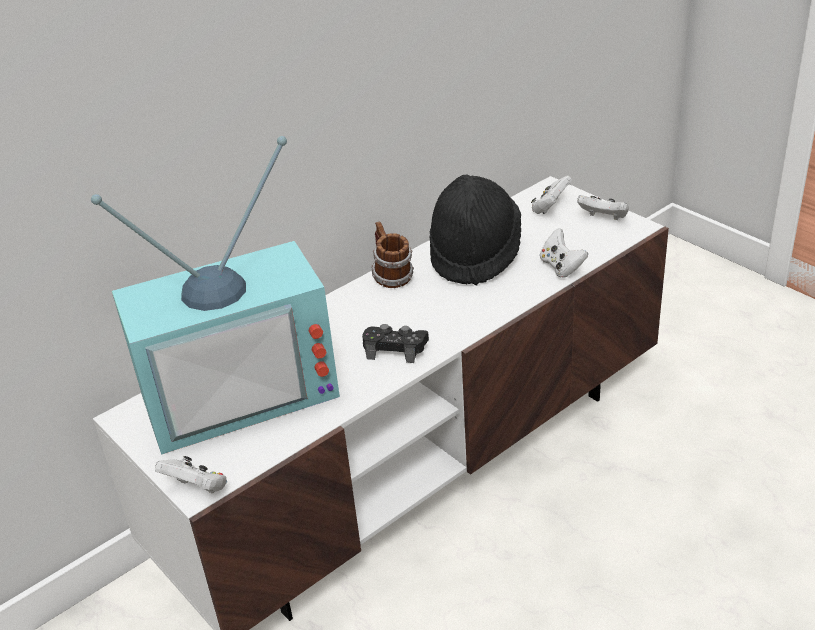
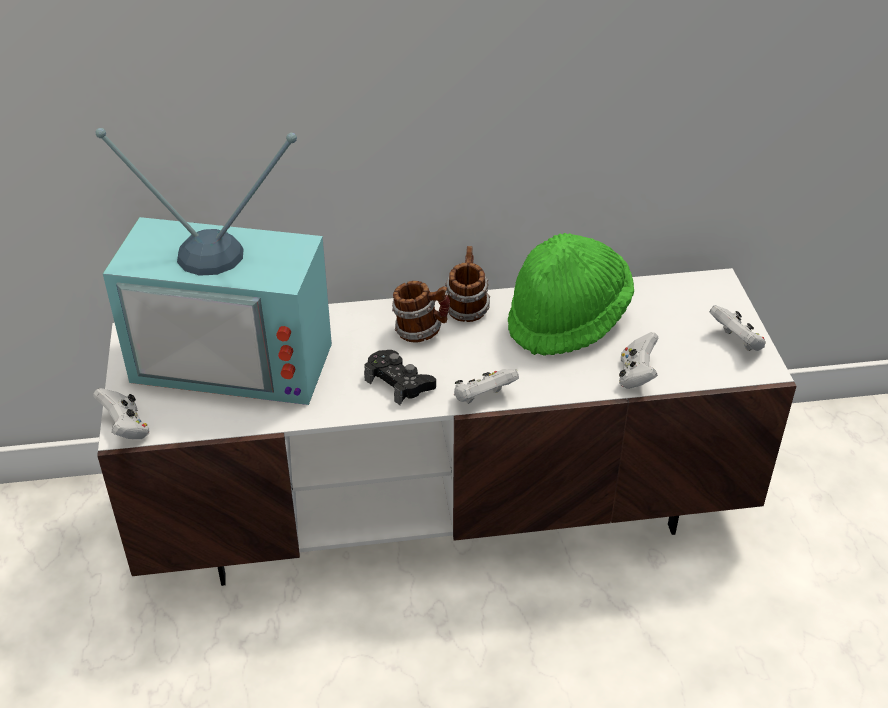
camera: 30 degrees right, 5 degrees up
(374, 307) = (421, 331): none -> mug
(474, 253) = (567, 320): black hat -> green hat
(550, 208) = (693, 304): white game controller -> white game controller (483, 398)

